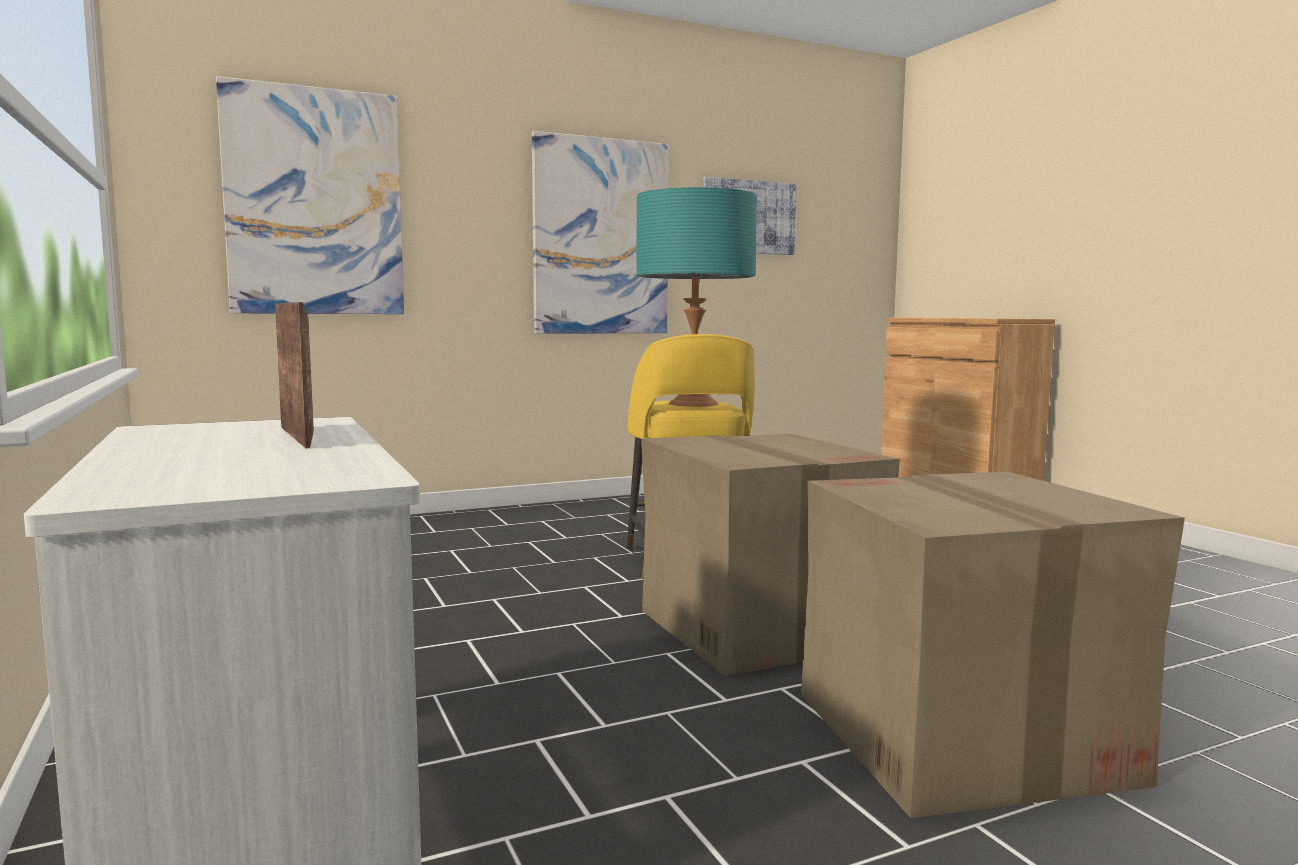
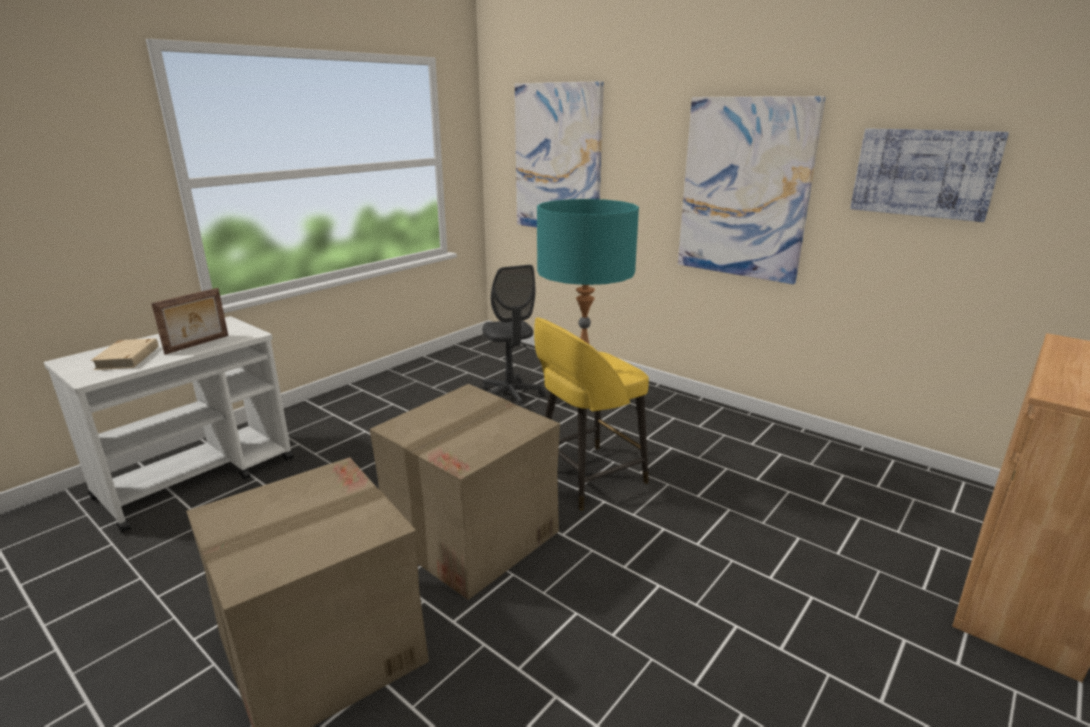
camera: 65 degrees right, 15 degrees up
(259, 462) = (128, 358): none -> beige book
(420, 561) = (510, 397): none -> grey office chair

